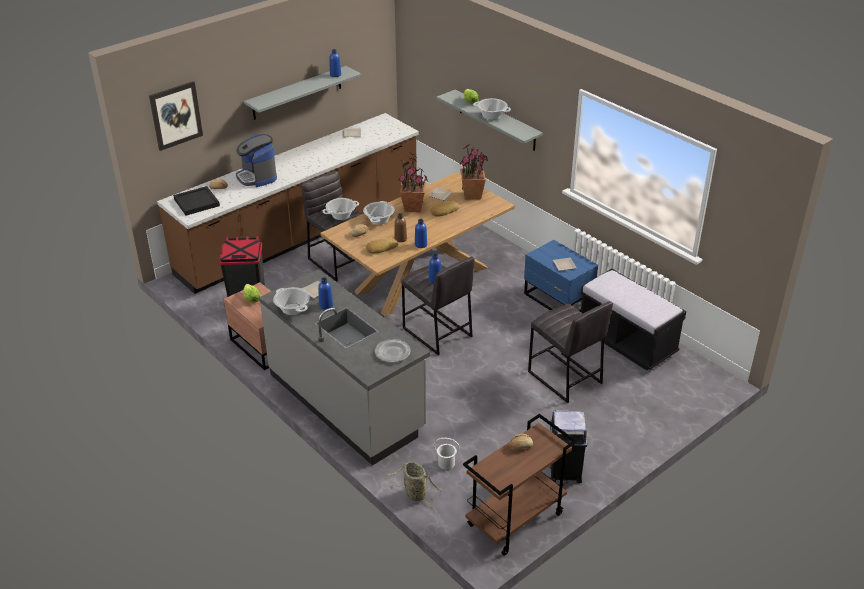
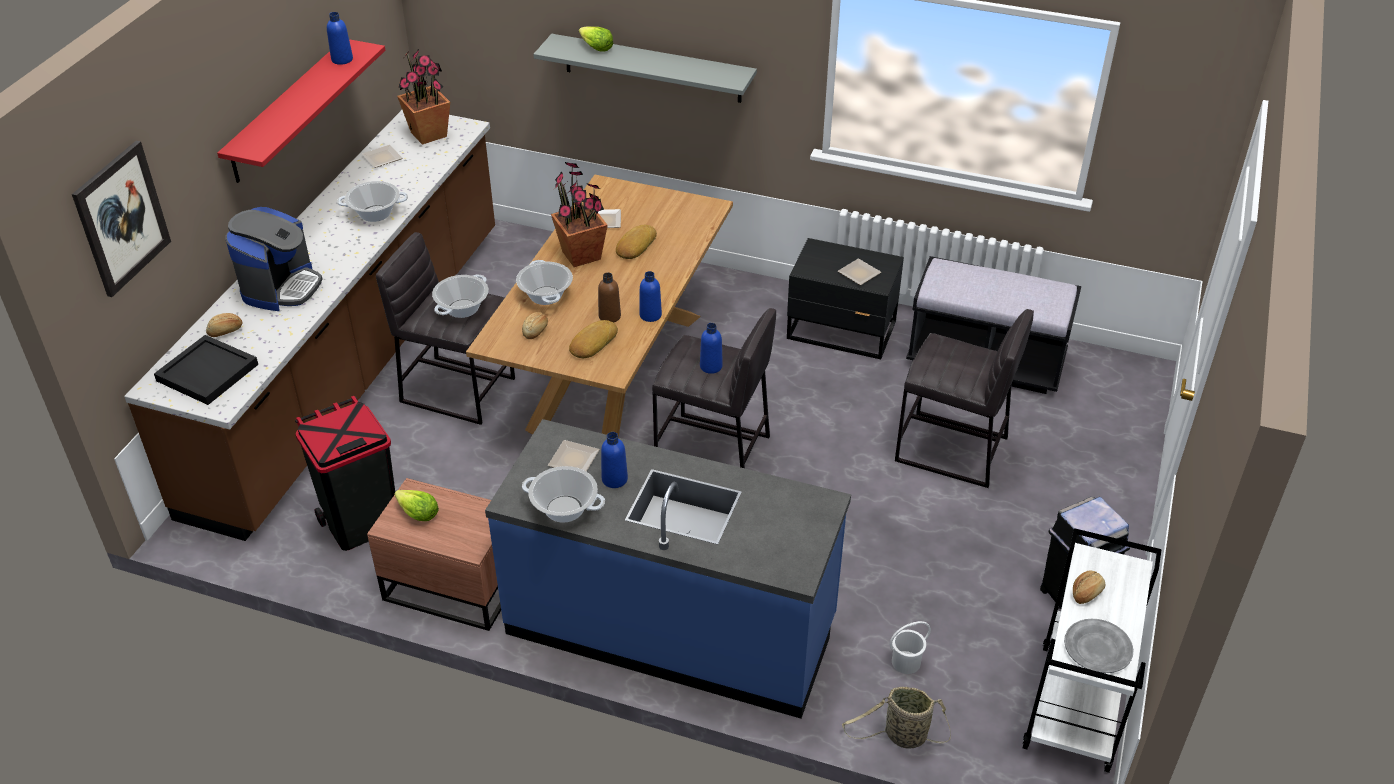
camera: 30 degrees left, 5 degrees up
(257, 177) = (281, 287): coffee machine -> coffee machine turned 105 degrees counterclockwise
(297, 93) = (288, 111): grey shelf -> red shelf
(347, 401) = (671, 627): grey counter -> blue counter
(392, 353) = (797, 520): grey plate -> grey plate (1098, 649)
(472, 195) = (654, 204): potted plant -> potted plant (429, 134)
(491, 116) = (653, 63): cooking pot -> cooking pot (375, 214)
(515, 520) = (1076, 708): brown cart -> white cart
(558, 300) = (842, 332): blue nightstand -> black nightstand

